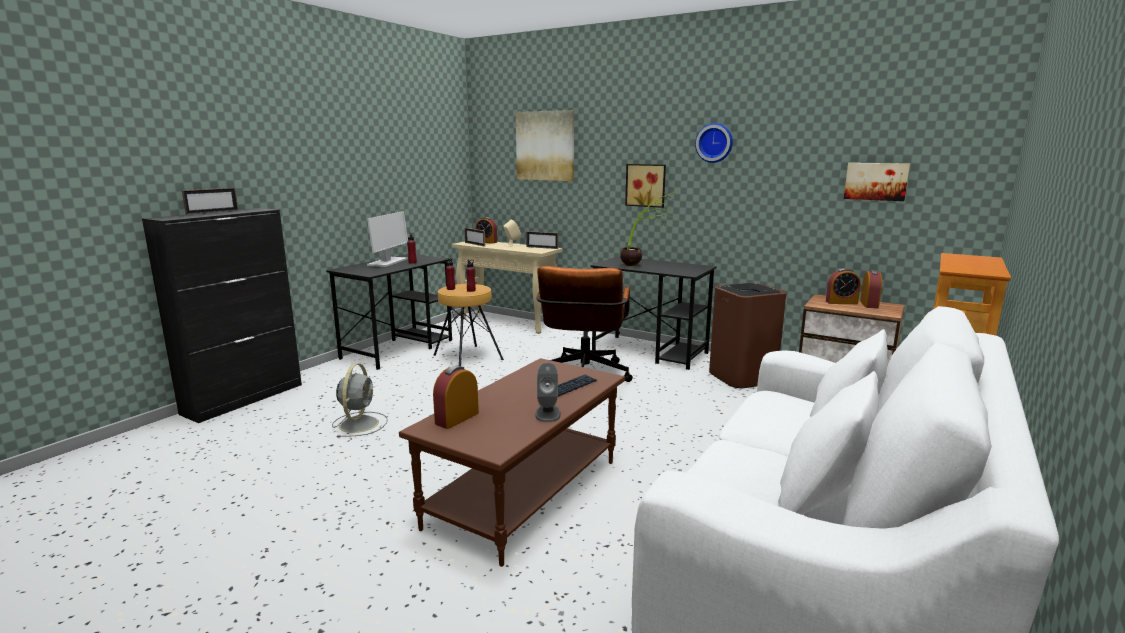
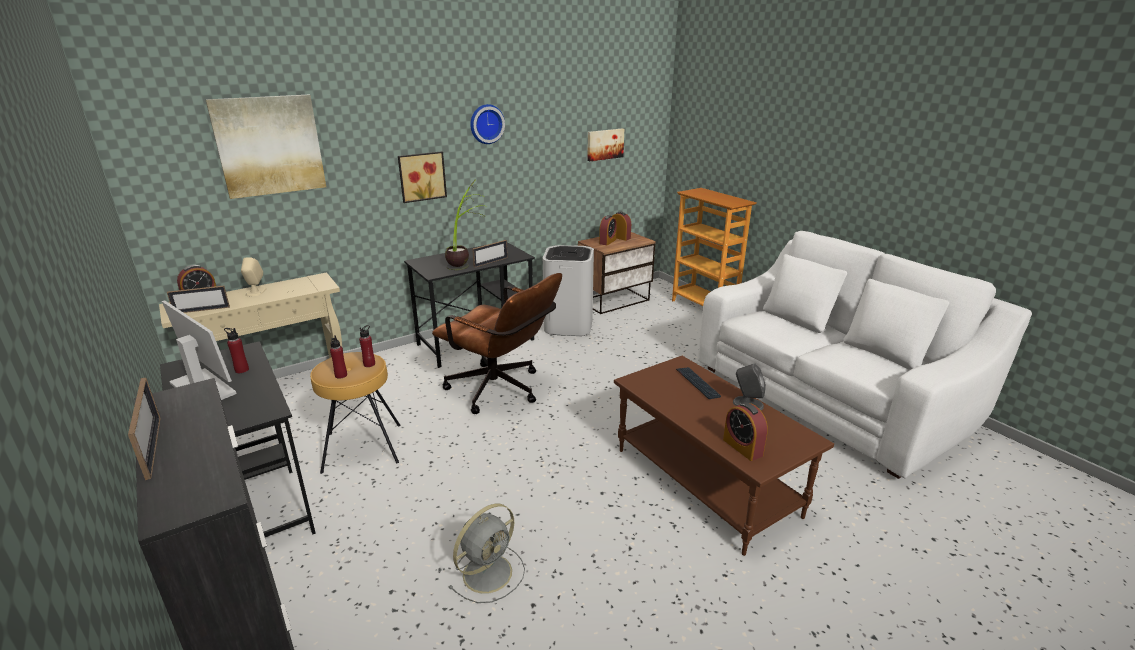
camera: 65 degrees left, 10 degrees up
(359, 423) = (489, 572): grey fan -> grey fan turned 105 degrees clockwise
(542, 247) = (305, 280): picture frame -> picture frame (491, 262)
(743, 377) = (569, 325): brown trash can -> white trash can

